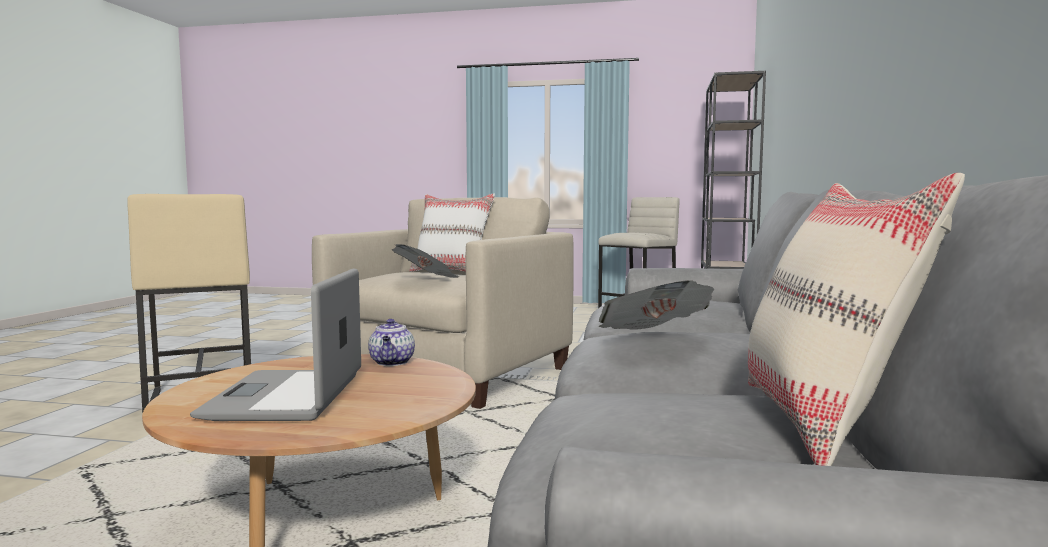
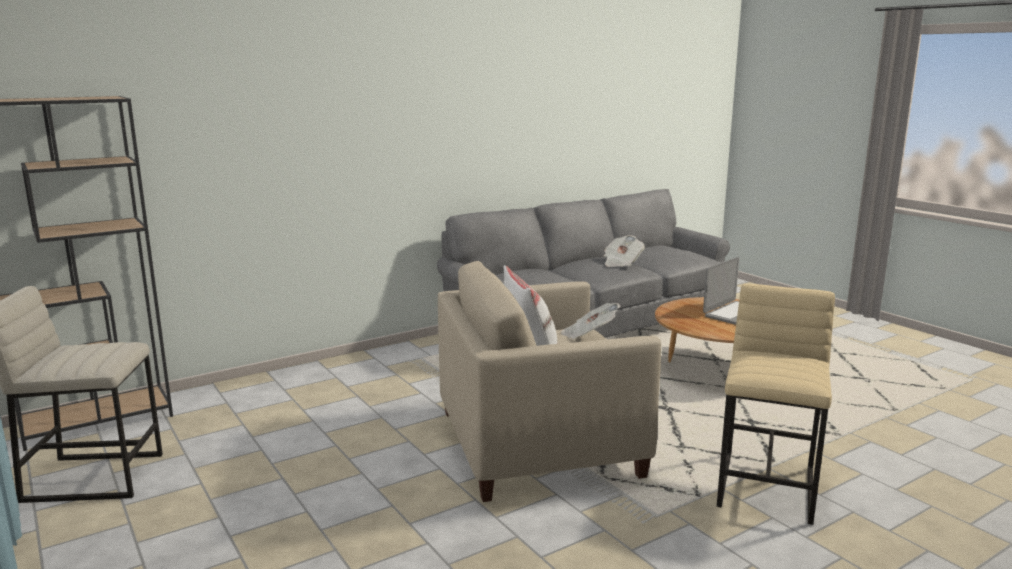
camera: 135 degrees left, 10 degrees up
(392, 362) = (680, 320): teapot -> none
(823, 423) = (648, 247): beige pillow -> none

